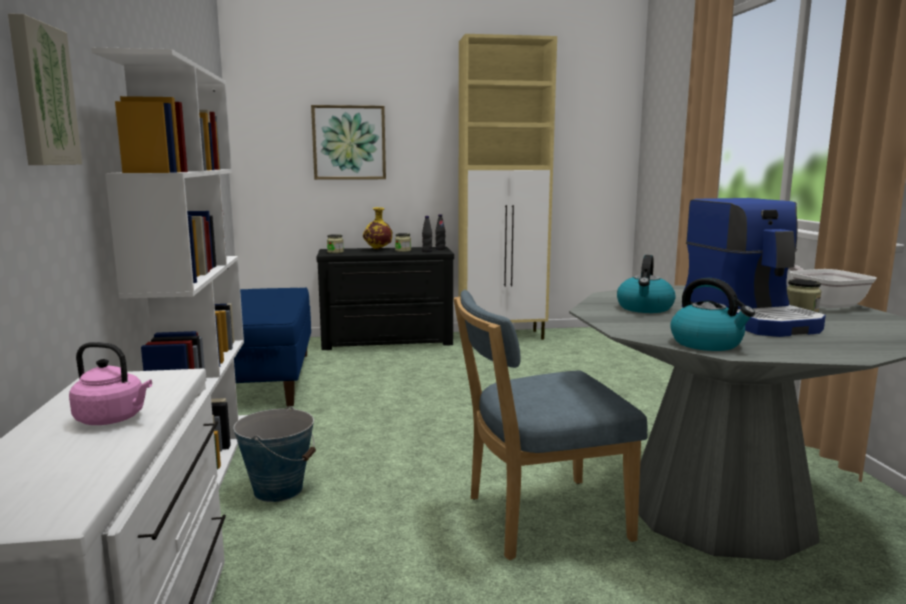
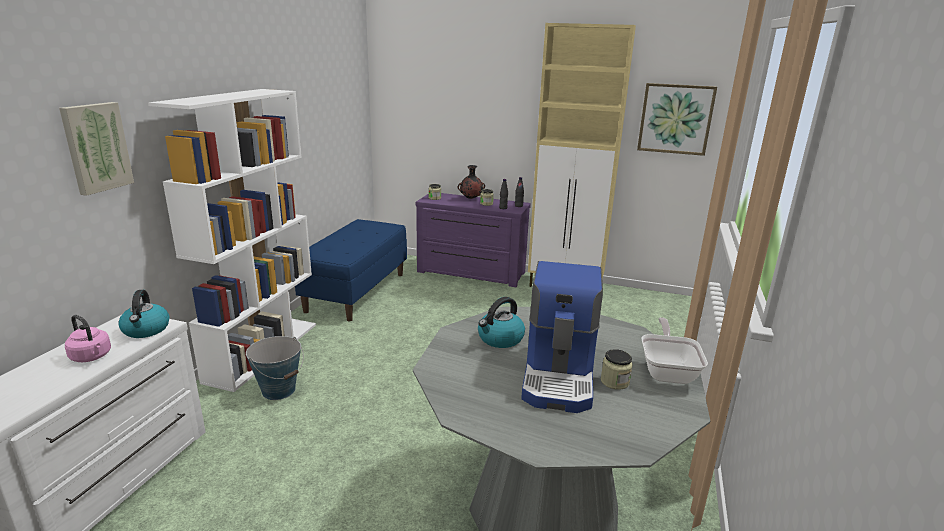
camera: 25 degrees right, 10 degrees up
(349, 142) = (457, 109): picture -> picture (675, 119)
(378, 249) = (470, 199): yellow vase -> black vase
(387, 342) = (470, 273): black dresser -> purple dresser
(539, 519) = (404, 469): blue chair -> none
(707, 343) = (462, 399): kettle -> kettle (146, 330)

